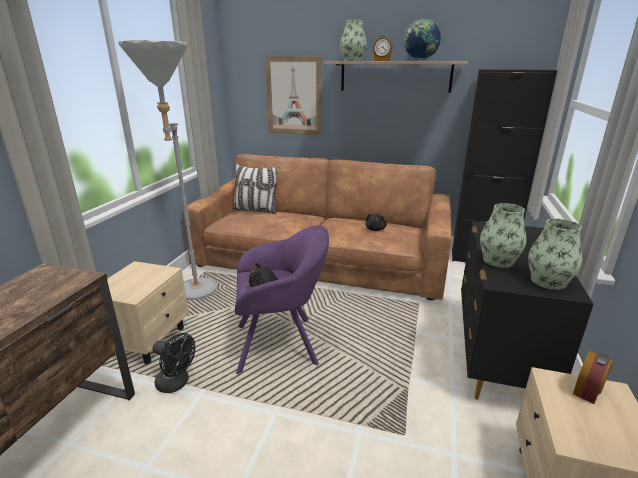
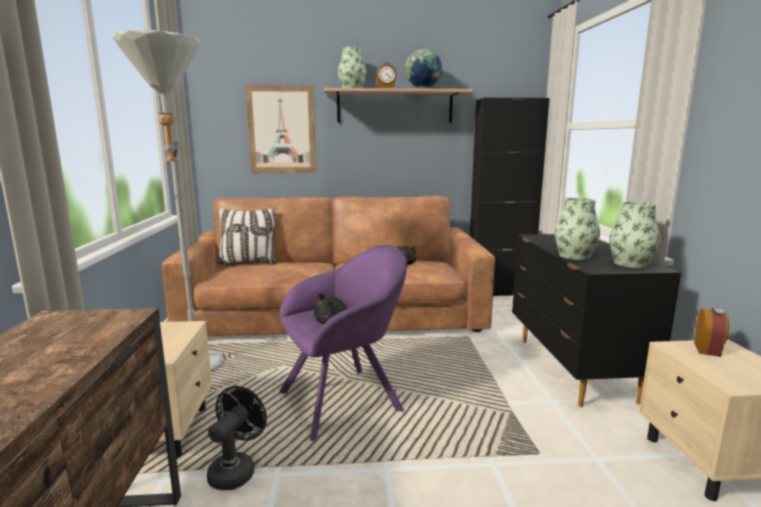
camera: 20 degrees left, 10 degrees down
(176, 383) = (236, 470): black fan -> black fan turned 75 degrees counterclockwise

